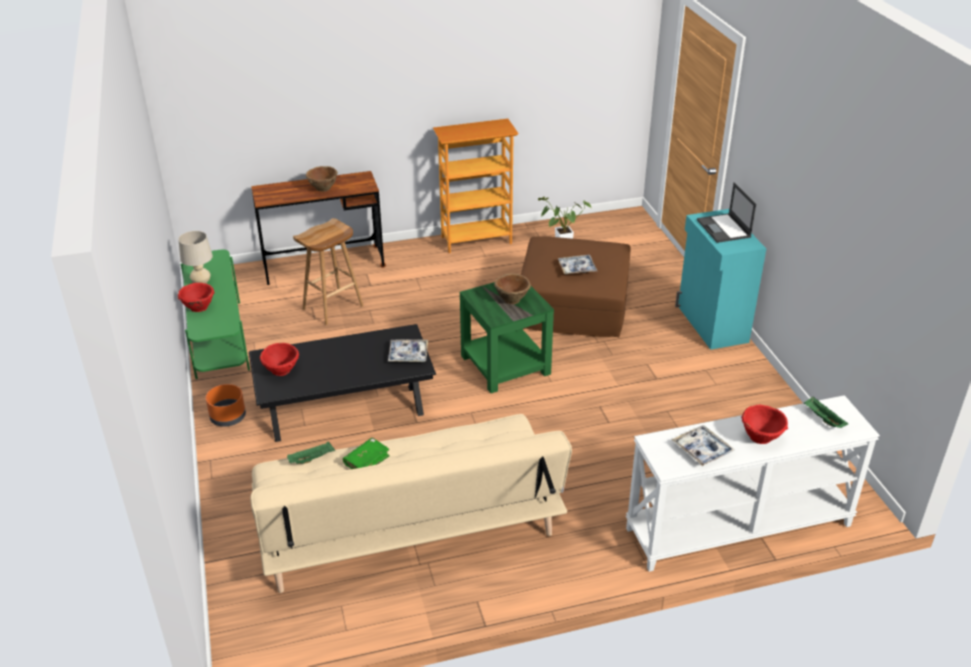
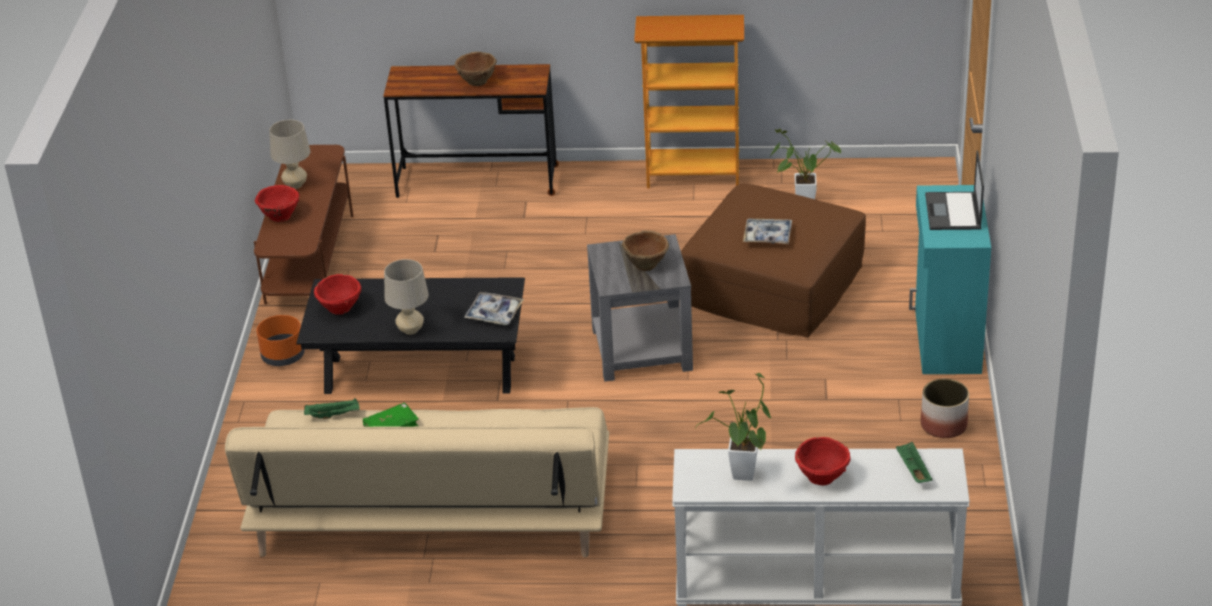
camera: 20 degrees right, 0 degrees up
(218, 339) = (310, 258): green tv stand -> brown tv stand
(332, 308) = (463, 240): brown stool -> none
(347, 378) = (410, 330): none -> beige table lamp
(506, 365) = (643, 349): green side table -> grey side table
(702, 450) = (742, 478): tray -> potted plant
(747, 382) = (944, 425): none -> planter

